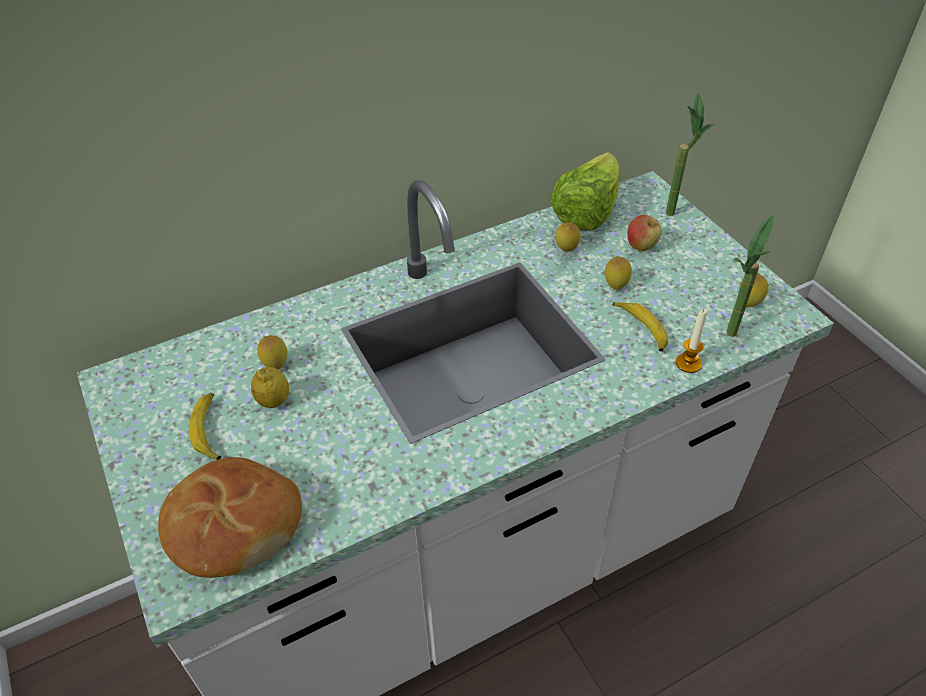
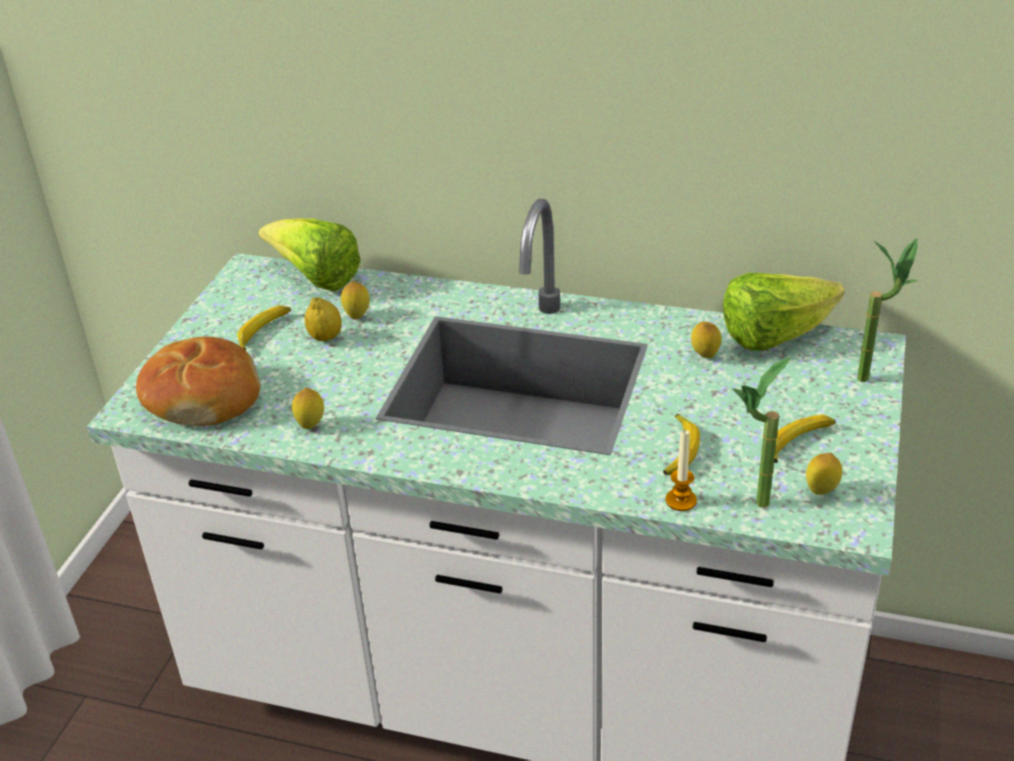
camera: 45 degrees right, 10 degrees down
(192, 353) = (316, 278): none -> lettuce
(615, 286) = (708, 407): lemon -> lemon (311, 425)
(641, 247) = (784, 390): apple -> none
(695, 278) = (799, 443): none -> banana

